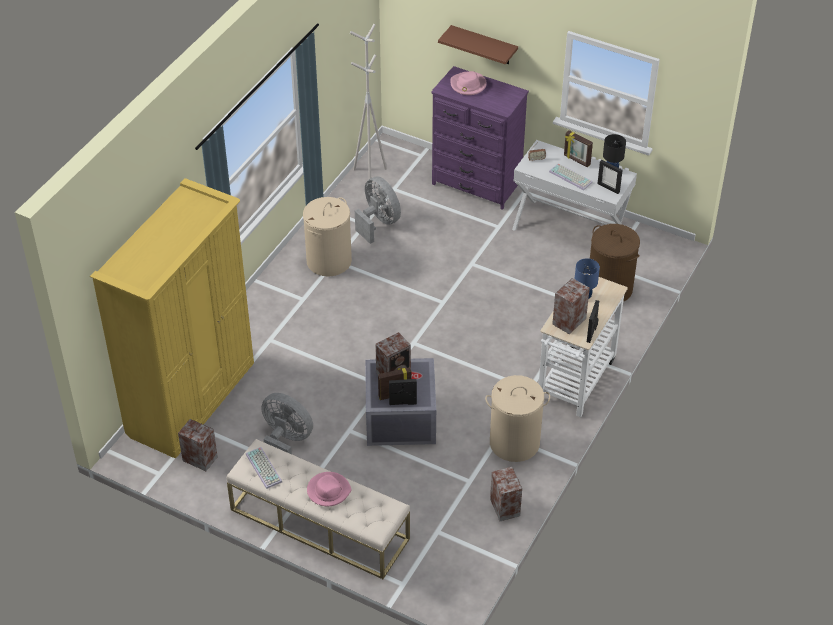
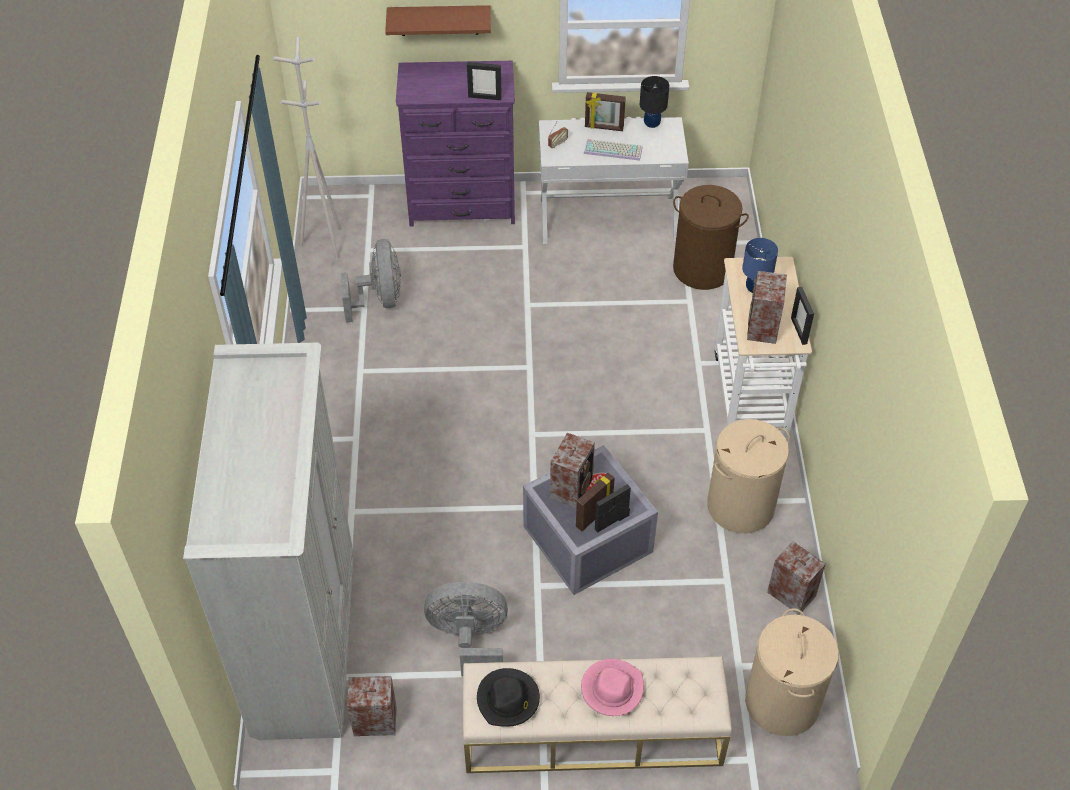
camera: 30 degrees left, 5 degrees up
(192, 398) = (305, 641): yellow wardrobe -> white wardrobe
(265, 468) = (508, 699): keyboard -> black hat
(329, 261) = (353, 374): beige laundry basket -> beige laundry basket (782, 702)
(378, 223) = (380, 300): grey fan -> grey fan turned 60 degrees clockwise
(468, 85) = (435, 80): pink hat -> none
(608, 188) = (665, 146): picture frame -> picture frame (485, 97)

